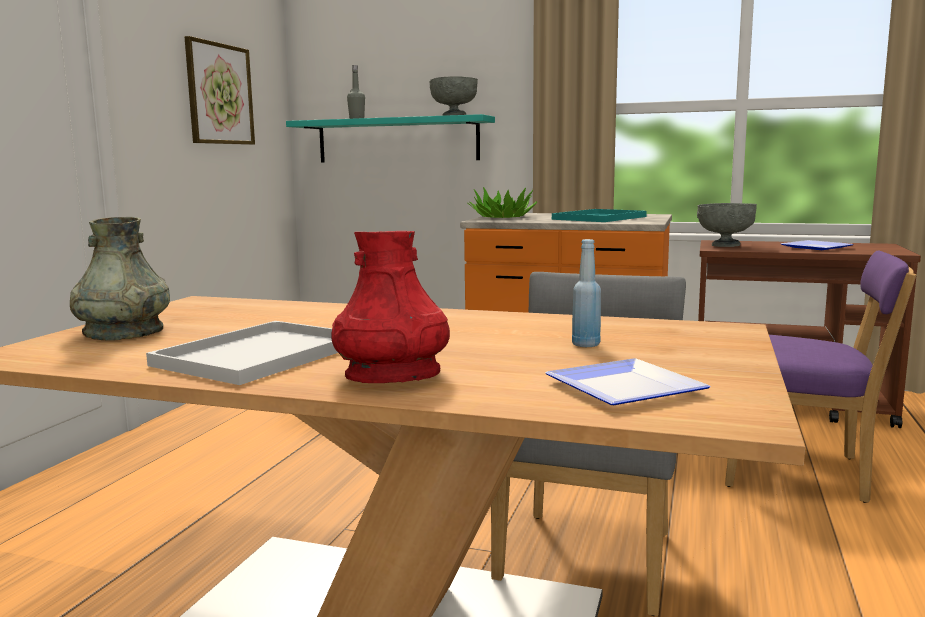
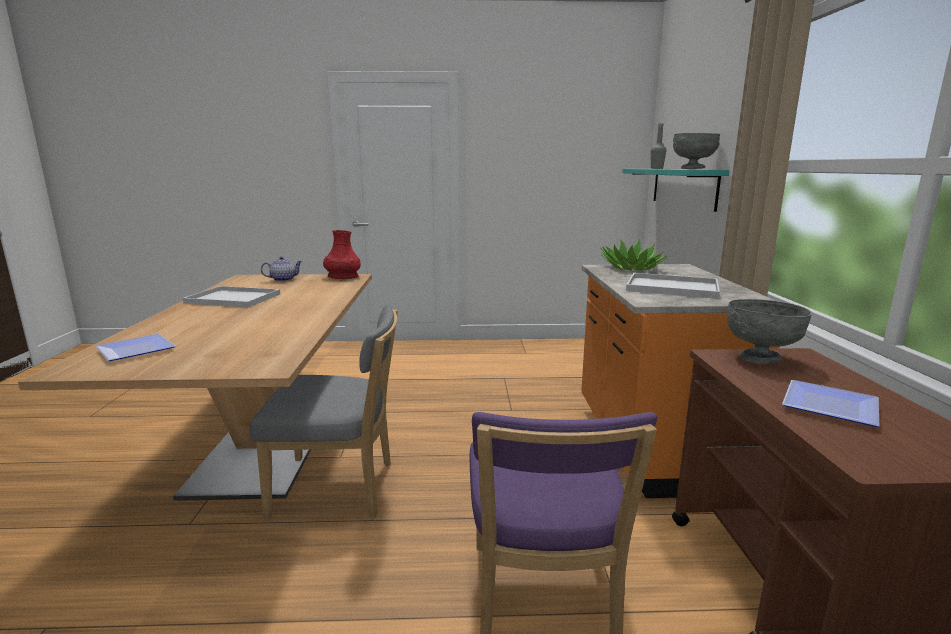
camera: 70 degrees right, 5 degrees up
(123, 332) = (283, 279): grey vase -> teapot
(219, 94) = (560, 153): picture -> none
(393, 375) = (185, 317): red vase -> red vase (343, 277)
(585, 345) = (233, 339): blue bottle -> none
(599, 218) = (670, 287): turquoise tray -> white tray

